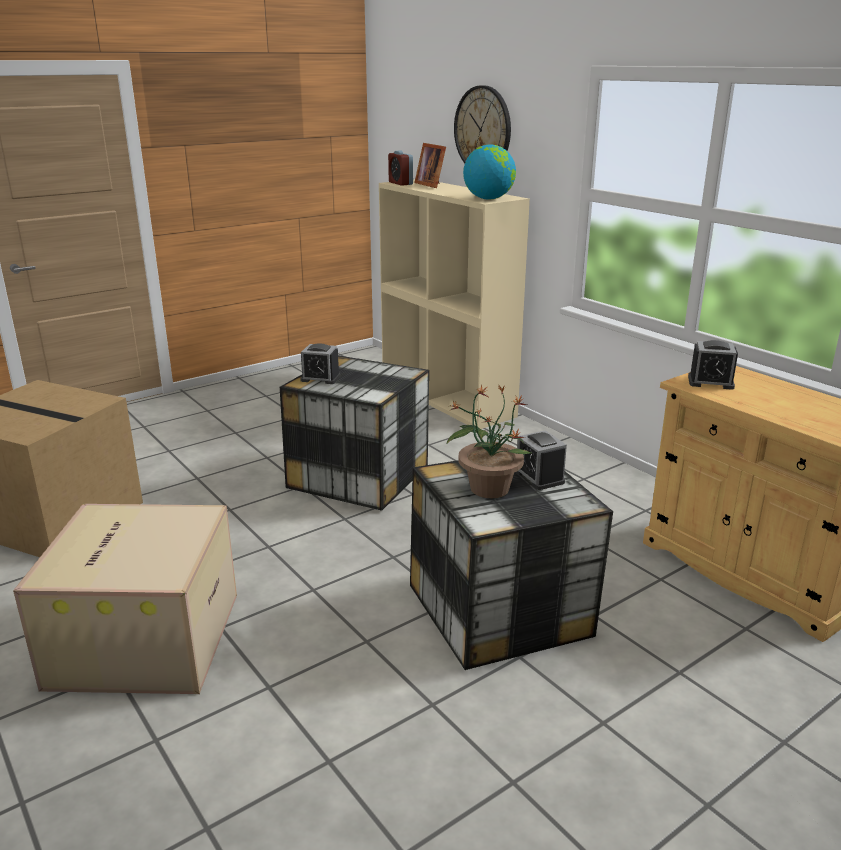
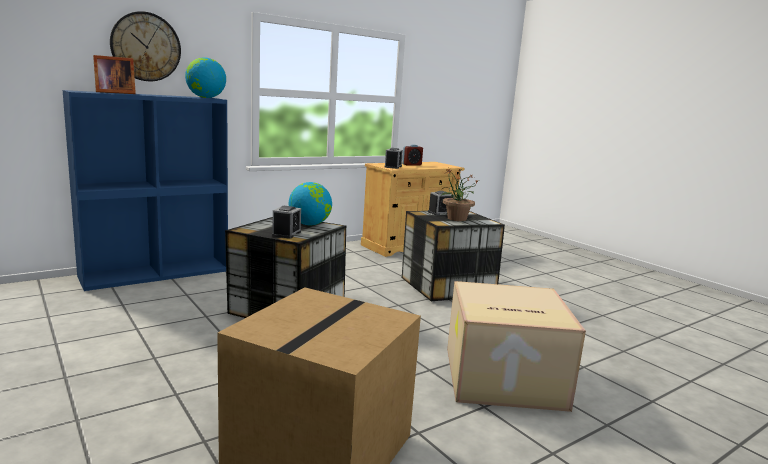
camera: 90 degrees left, 10 degrees down
(374, 386) = (310, 224): none -> globe
(400, 183) = (88, 92): alarm clock -> alarm clock (411, 165)
(448, 398) = (156, 273): beige bookcase -> blue bookcase

